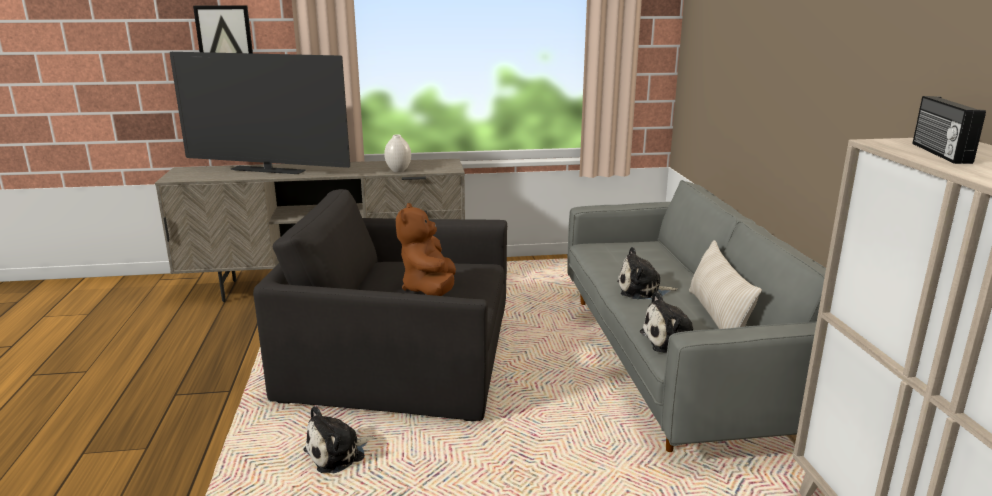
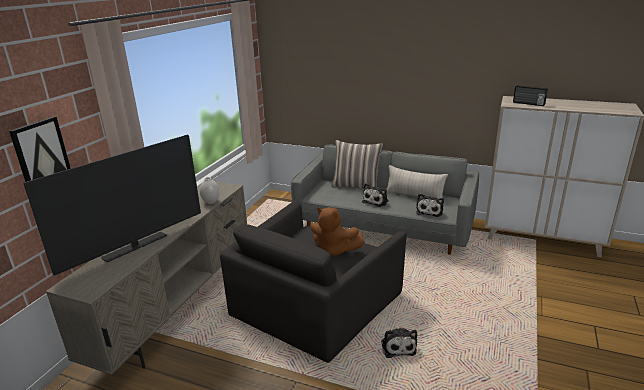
camera: 60 degrees left, 5 degrees up
(678, 266) = (356, 185): none -> pillow

